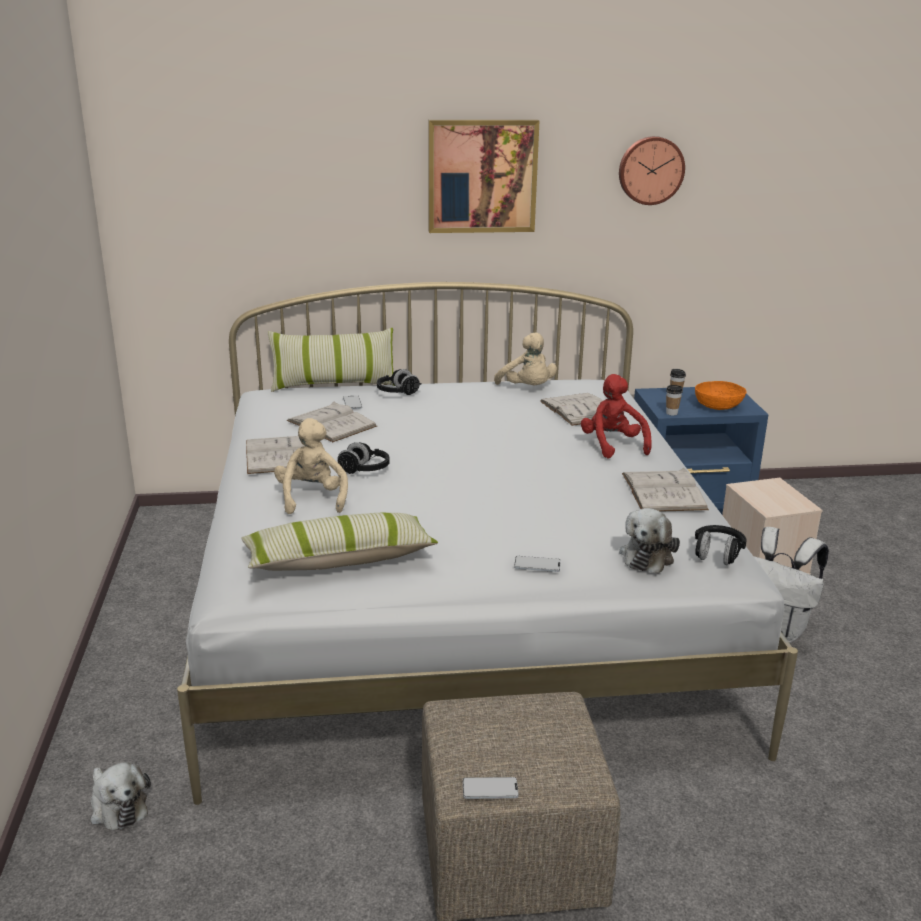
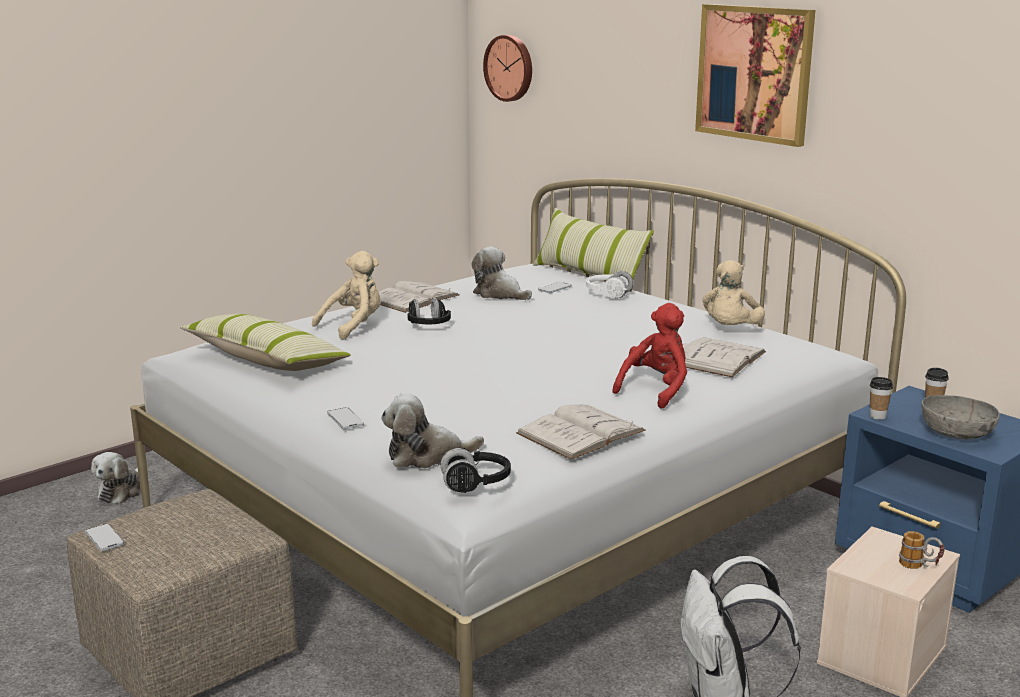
camera: 55 degrees right, 5 degrees down
(331, 423) = (499, 294): white book -> plush toy
(397, 393) = (608, 294): black headphones -> white headphones
(650, 170) = (947, 86): wall clock -> wall clock (510, 68)
(718, 406) = (957, 433): orange bowl -> grey bowl
(786, 493) = (920, 567): none -> mug

